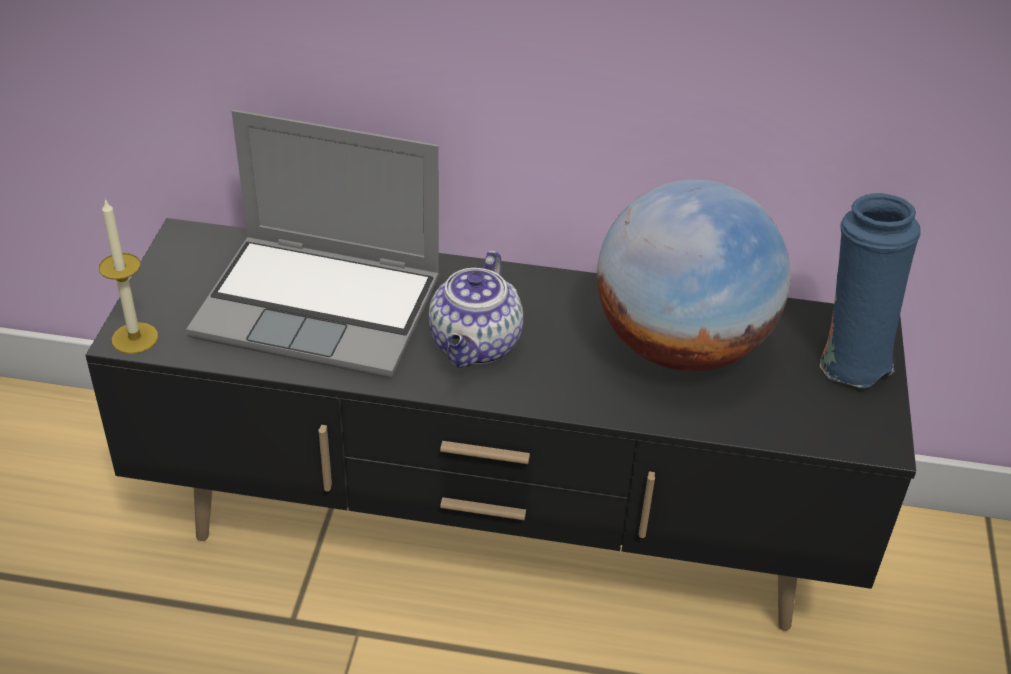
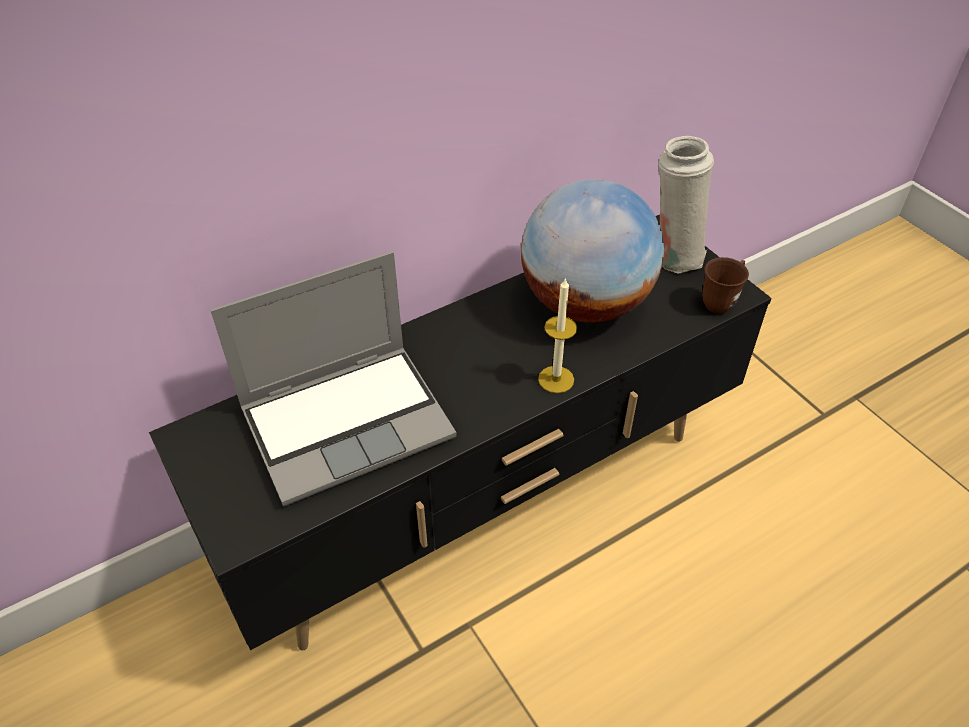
camera: 40 degrees left, 5 degrees up
(135, 338) = (241, 536): candle -> candle (556, 379)
(475, 346) = (476, 381): teapot -> none
(846, 436) = (721, 300): none -> brown mug
(849, 360) = (674, 256): blue vase -> white vase

